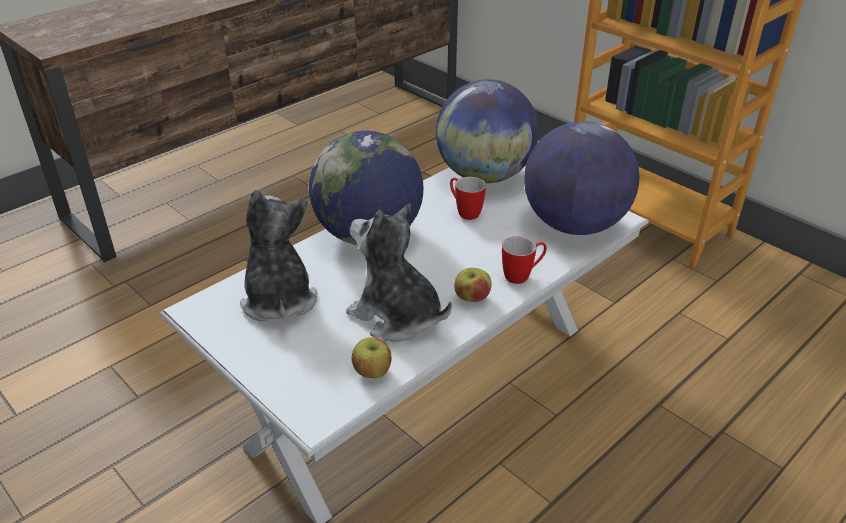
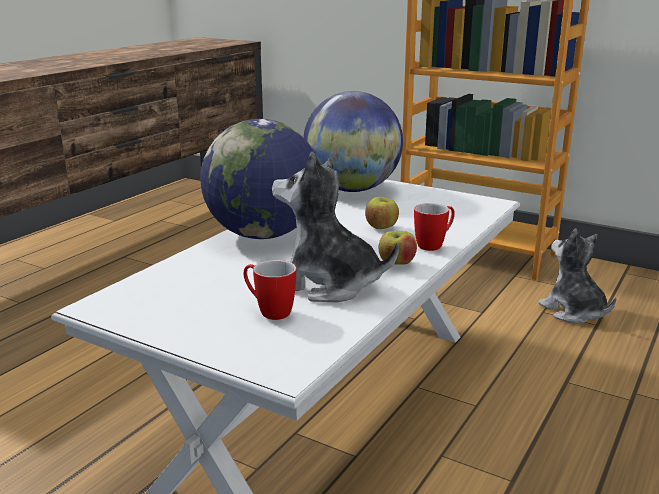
camera: 15 degrees left, 15 degrees down
(278, 299) = (191, 288): plush toy -> plush toy (573, 312)
(372, 371) = (328, 327): apple -> apple (381, 227)
(464, 212) = (349, 212): mug -> mug (269, 311)
(574, 225) = (457, 210): globe -> none

